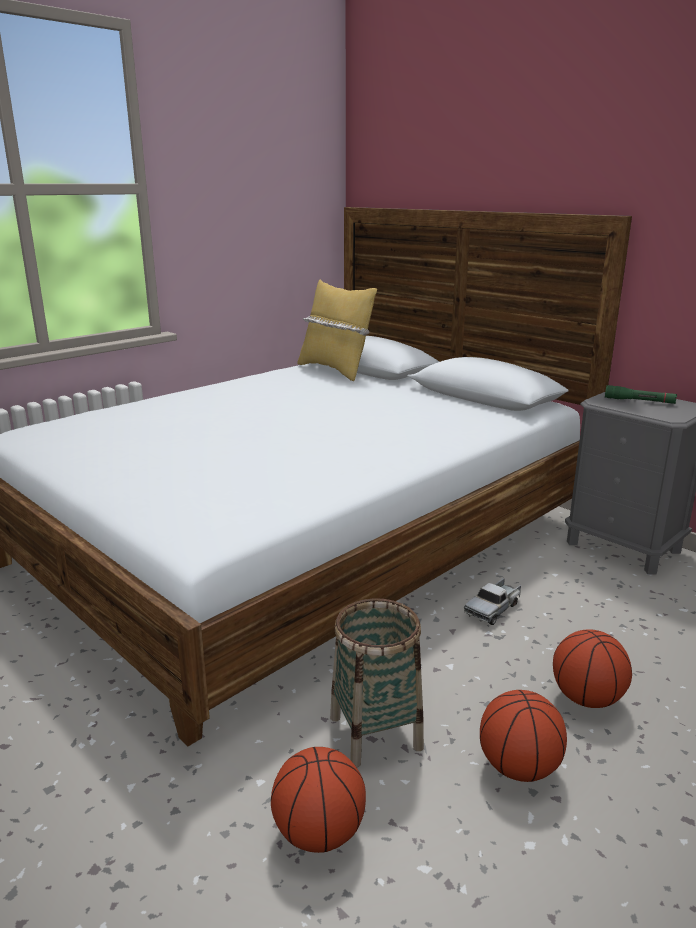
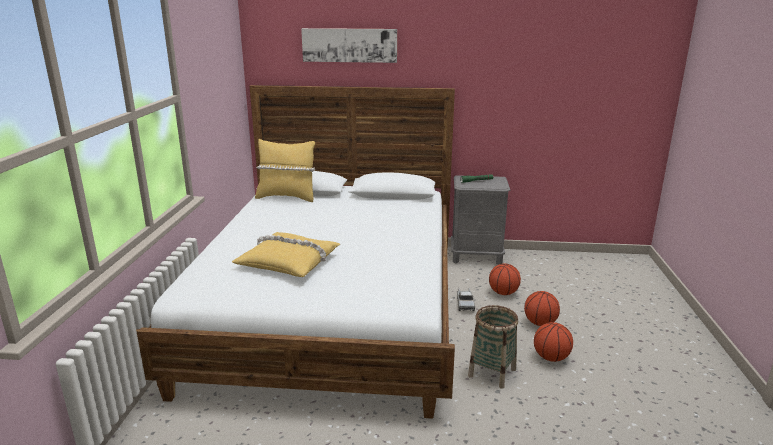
camera: 40 degrees left, 0 degrees up
(178, 434) = (289, 262): none -> yellow pillow
(319, 833) = (524, 415): basketball -> basketball (503, 293)
(473, 139) = (349, 45): none -> picture

